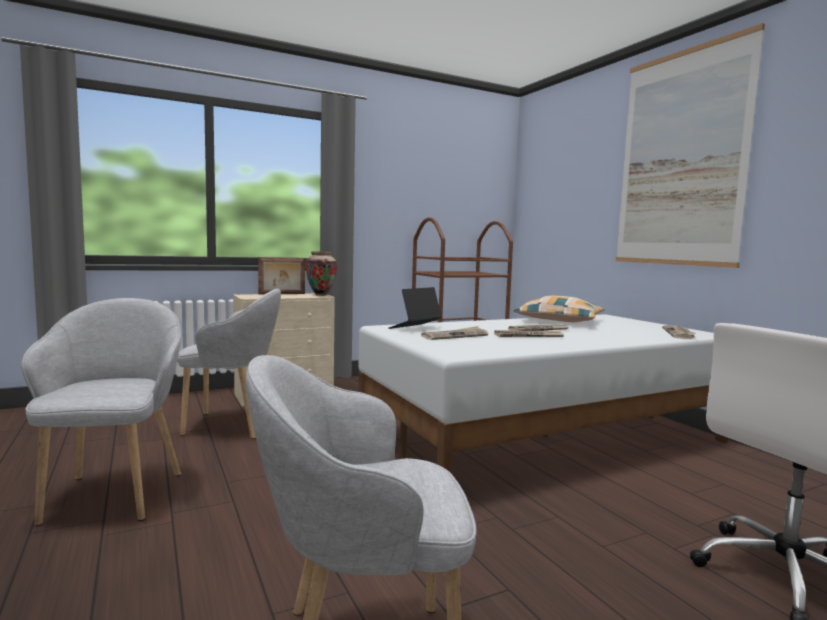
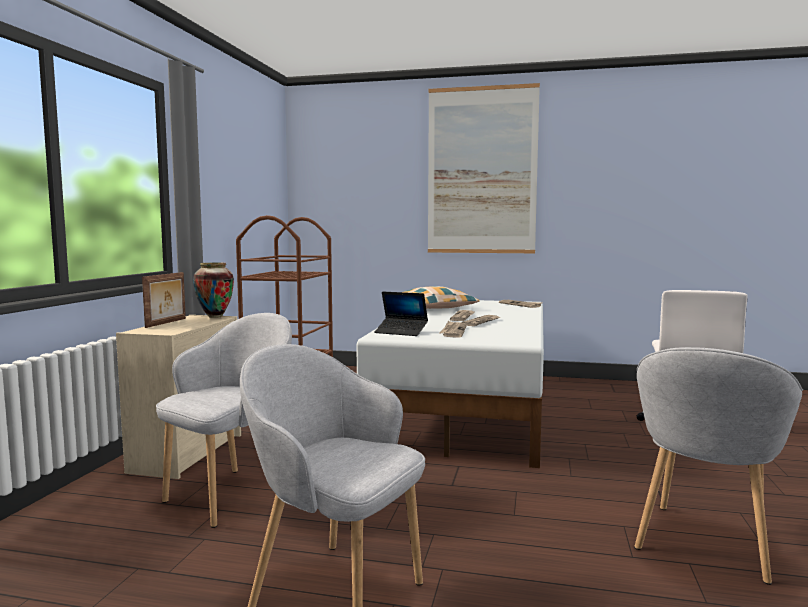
camera: 50 degrees left, 0 degrees up
(414, 328) = (401, 332): laptop -> laptop turned 60 degrees counterclockwise

